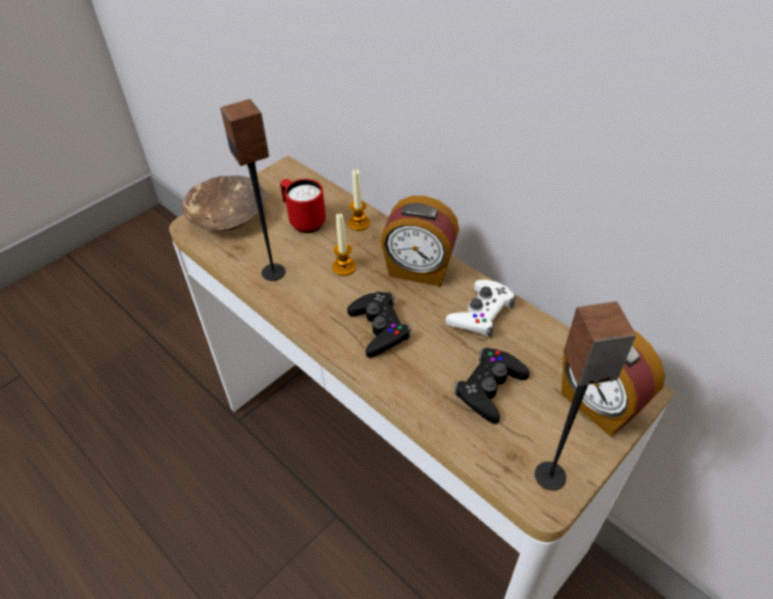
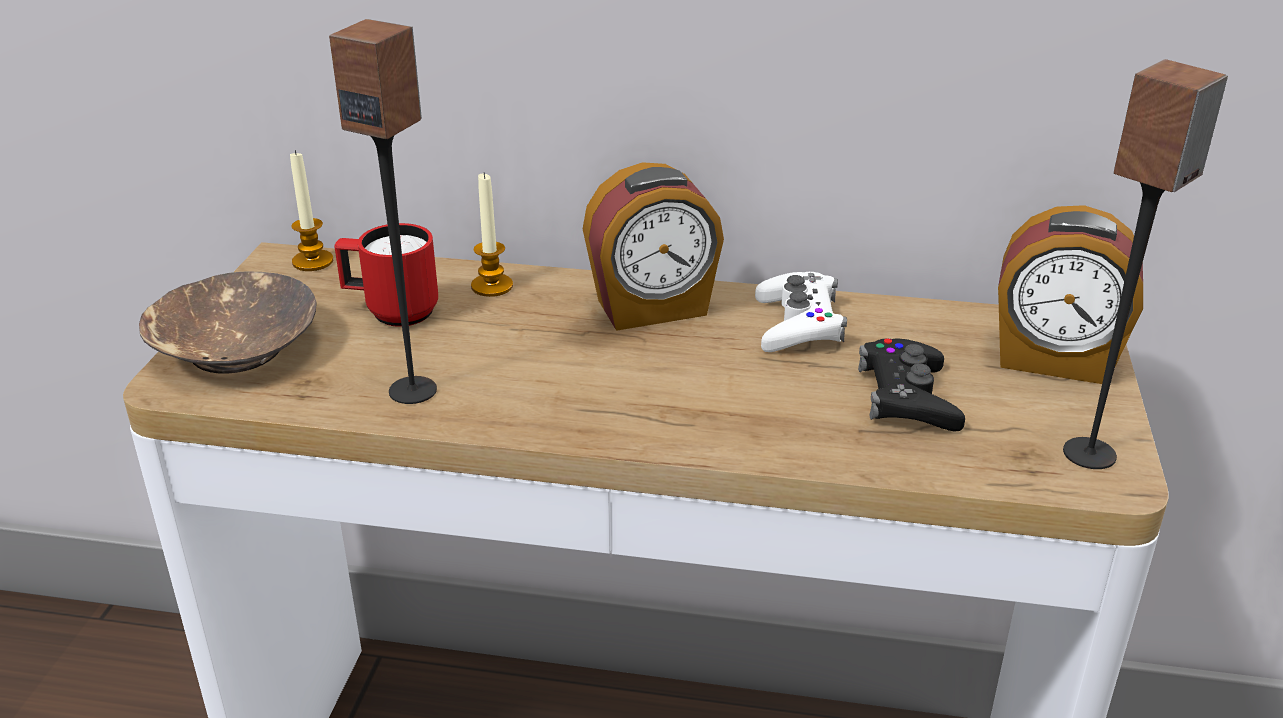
camera: 35 degrees left, 15 degrees down
(344, 267) = (530, 344): candle -> candle (313, 261)
(379, 328) = (673, 393): black game controller -> none

